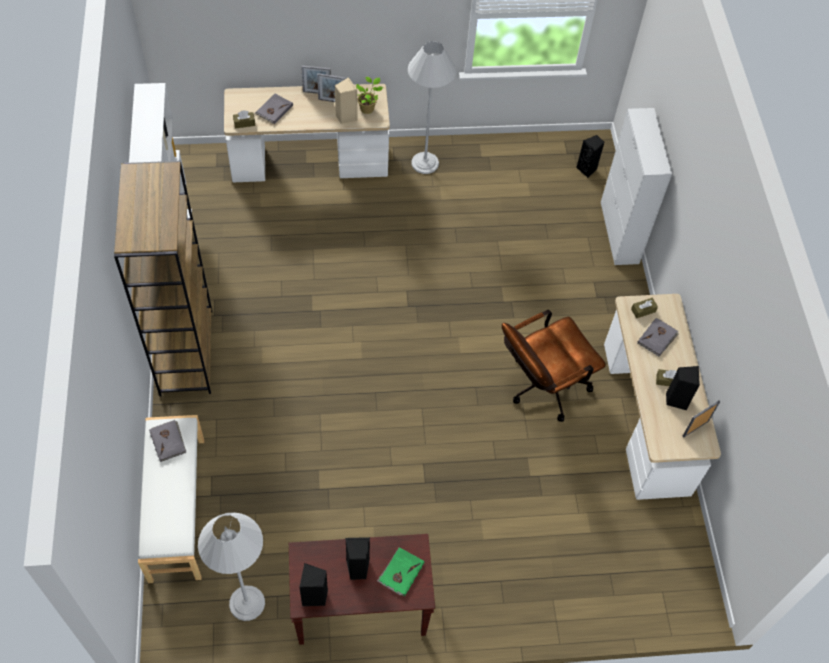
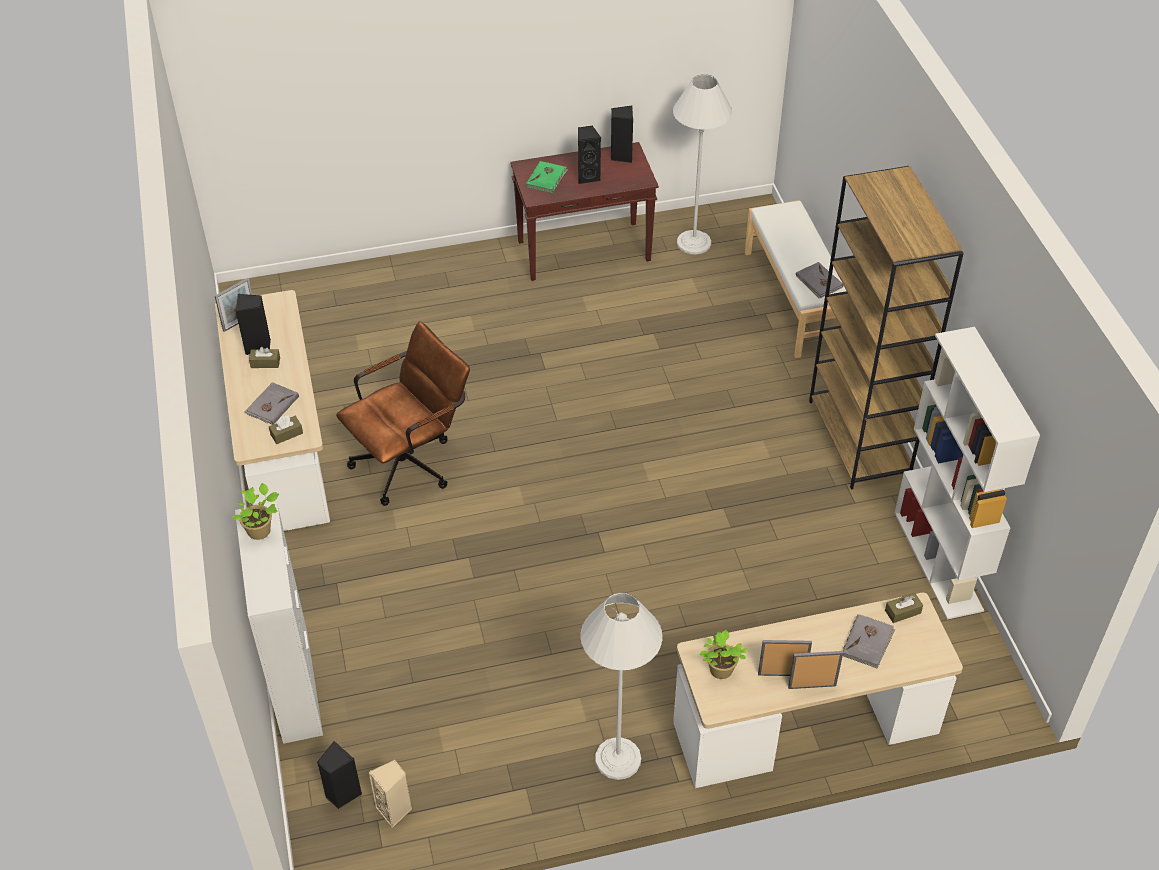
camera: 175 degrees right, 10 degrees down
(345, 117) = (750, 648): beige speaker -> beige speaker (395, 810)
(652, 157) = (261, 531): none -> potted plant

